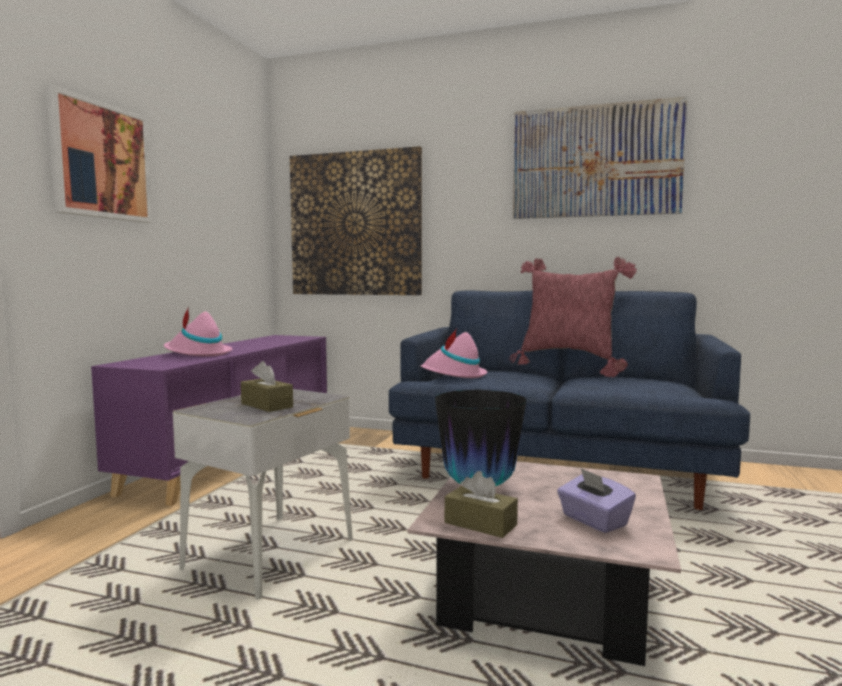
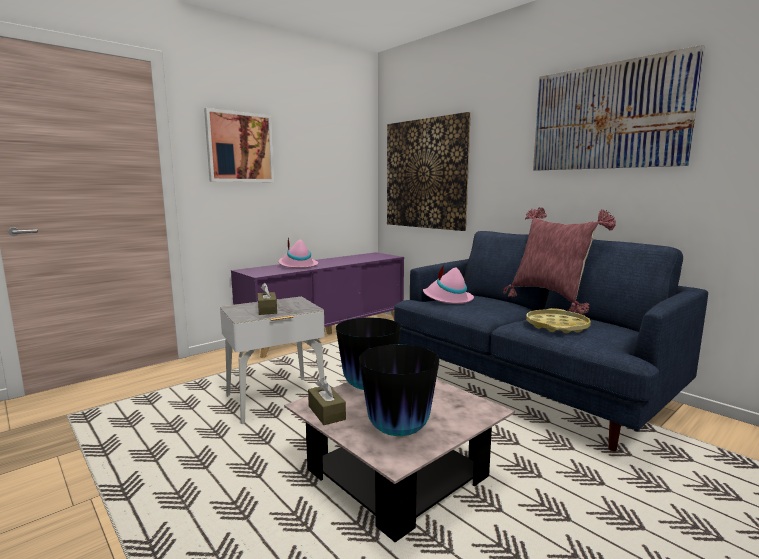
camera: 30 degrees right, 5 degrees up
(593, 521) = (398, 431): purple tissue box -> vase
(614, 384) = (557, 326): none -> yellow tray

